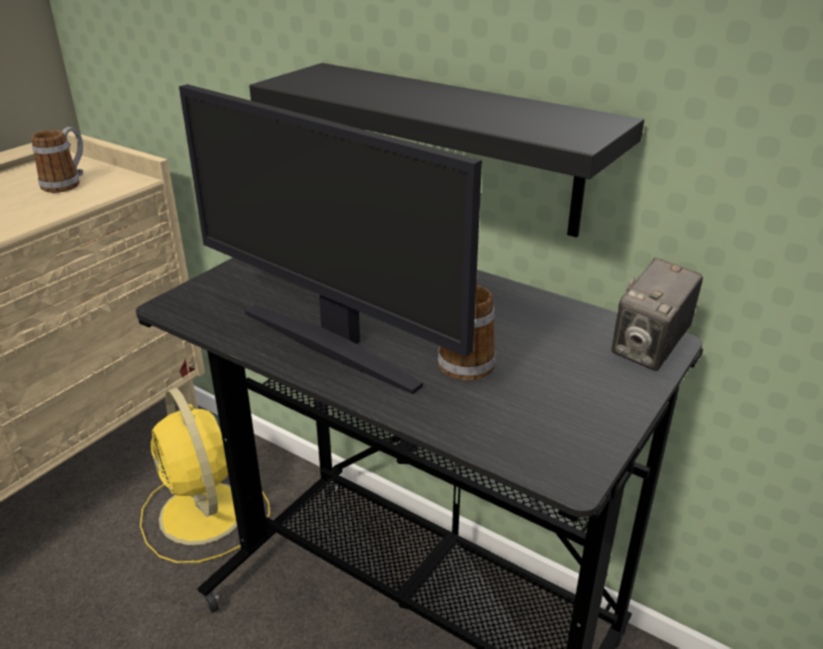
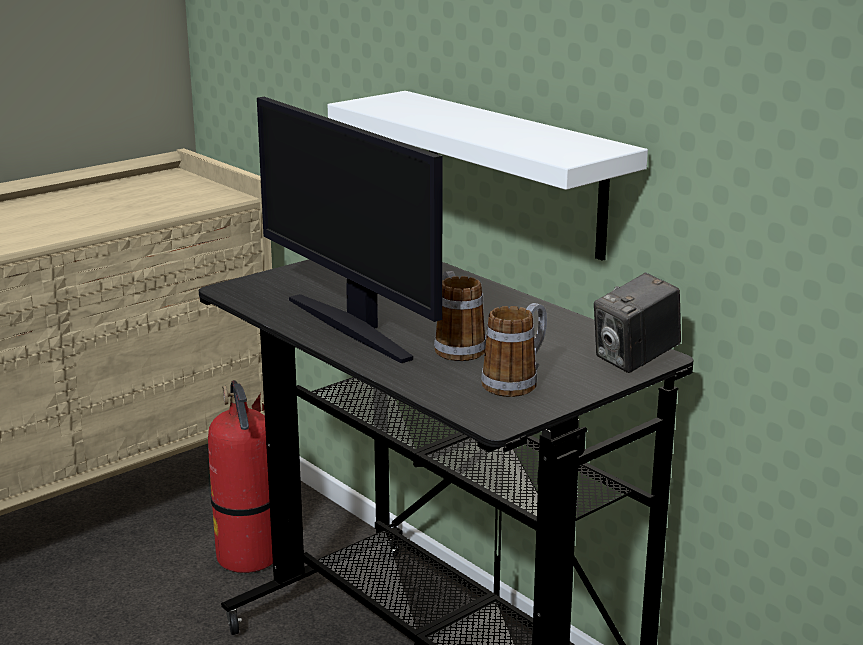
camera: 15 degrees right, 10 degrees down
(67, 183) = (171, 194): mug -> mug (516, 382)
(204, 515) = (249, 557): yellow fan -> fire extinguisher
(462, 148) = (513, 173): black shelf -> white shelf

